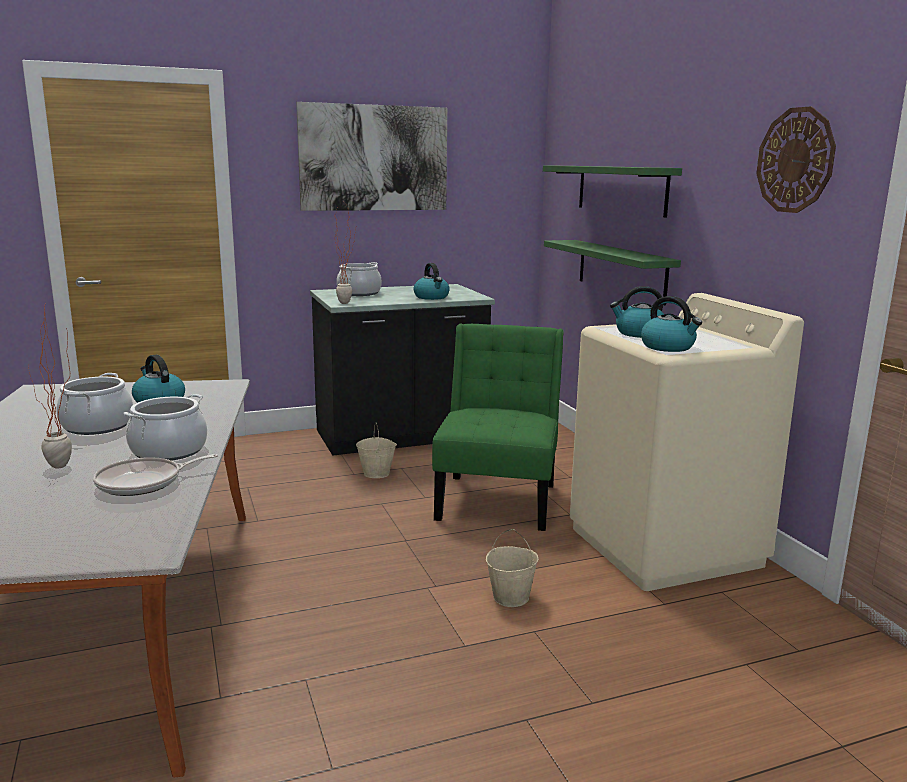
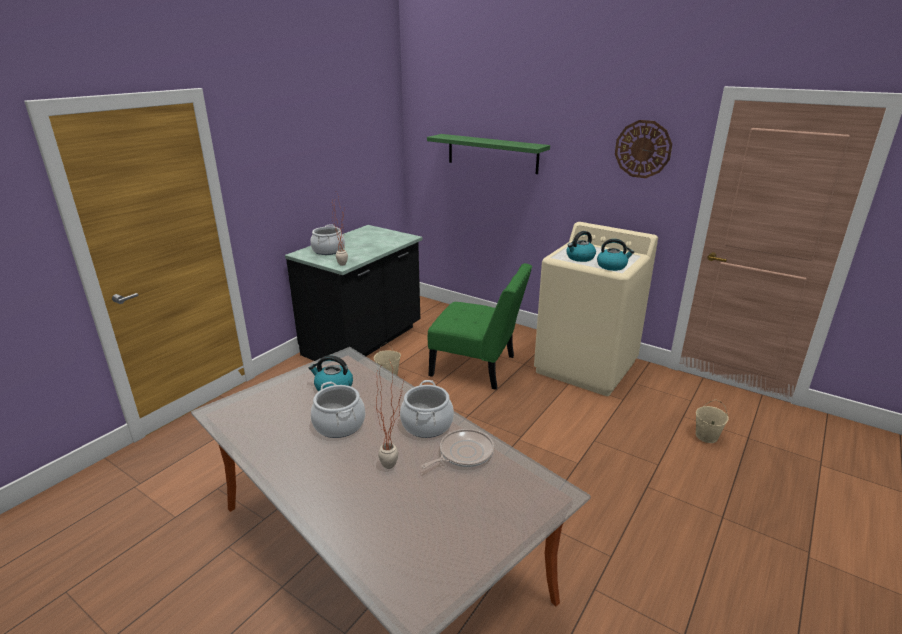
camera: 35 degrees left, 10 degrees up
(144, 482) = (463, 453): frying pan -> frying pan turned 150 degrees counterclockwise
(374, 158) = (311, 143): picture -> none
(432, 297) = (383, 244): kettle -> none
(498, 499) = (478, 367): green chair -> green chair turned 135 degrees clockwise
(511, 597) = (561, 426): beige bucket -> beige bucket (706, 436)
(621, 270) = (496, 205): green shelf -> none

